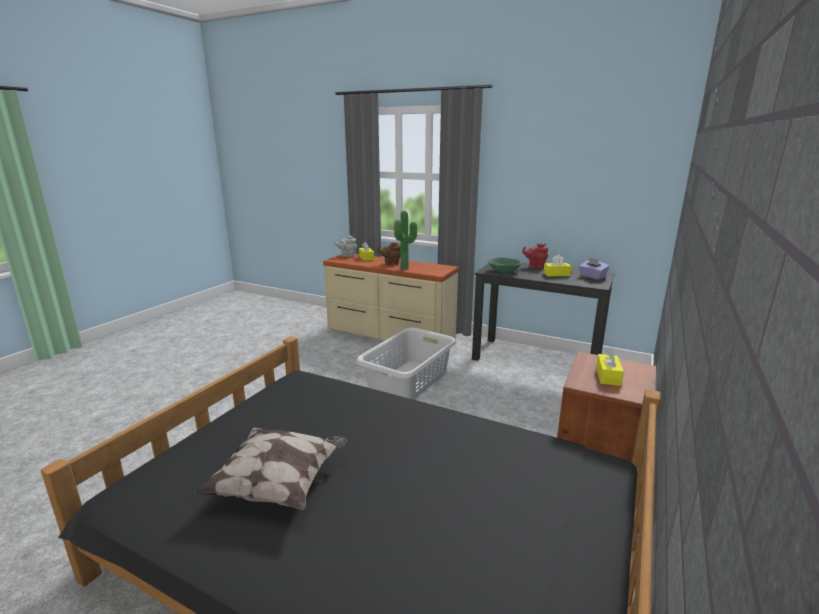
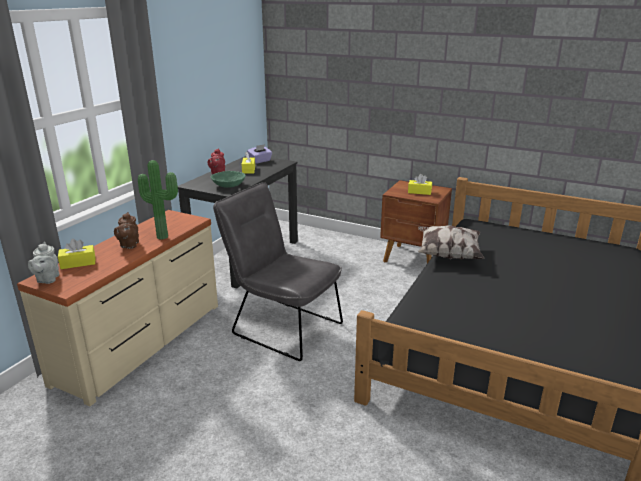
camera: 90 degrees left, 5 degrees up
(280, 484) = (561, 316): pillow -> pillow (447, 254)
(409, 381) = (281, 326): grey laundry basket -> grey chair

